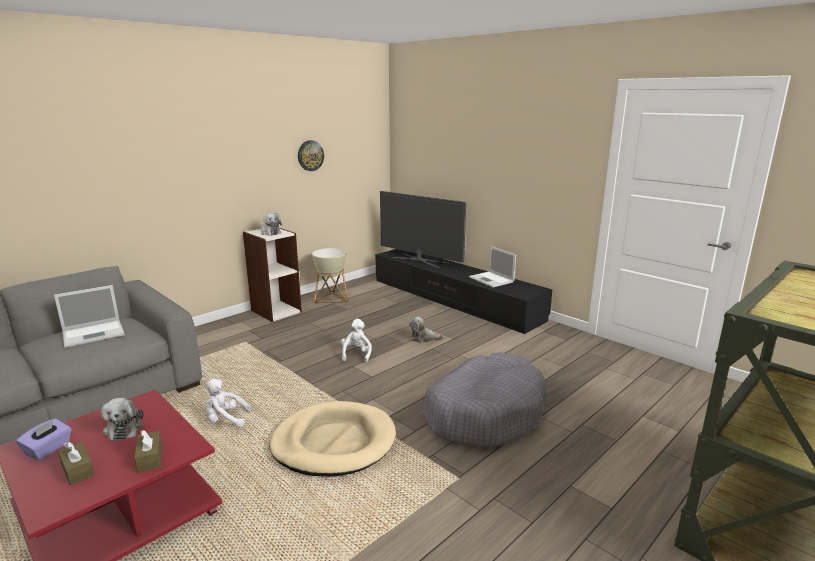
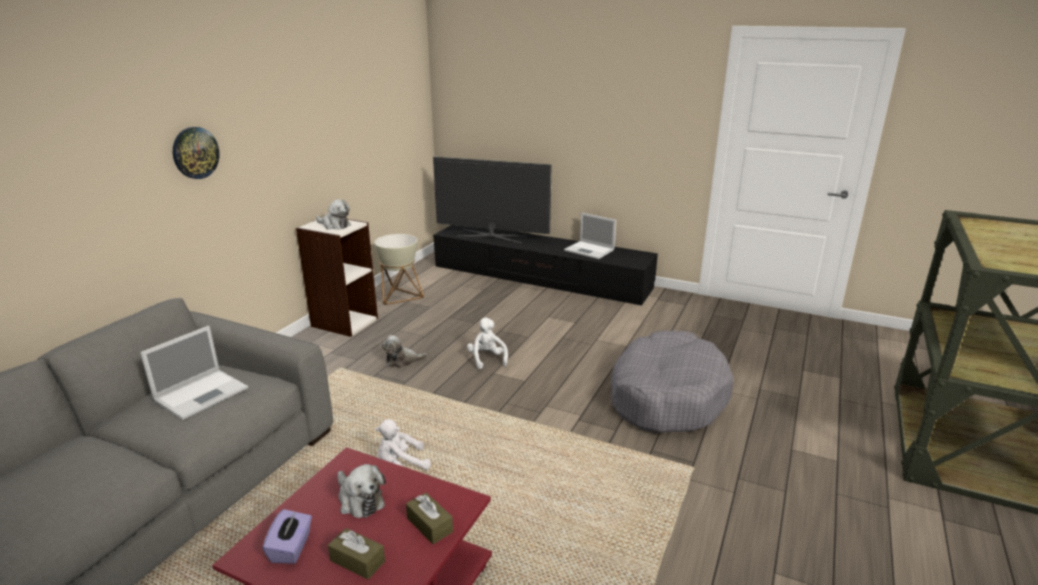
camera: 20 degrees left, 5 degrees up
(310, 155) = (357, 120): wall clock -> wall clock (195, 152)
(334, 442) = (544, 461): beige dog bed -> none
(423, 338) = (545, 328): plush toy -> plush toy (402, 361)

